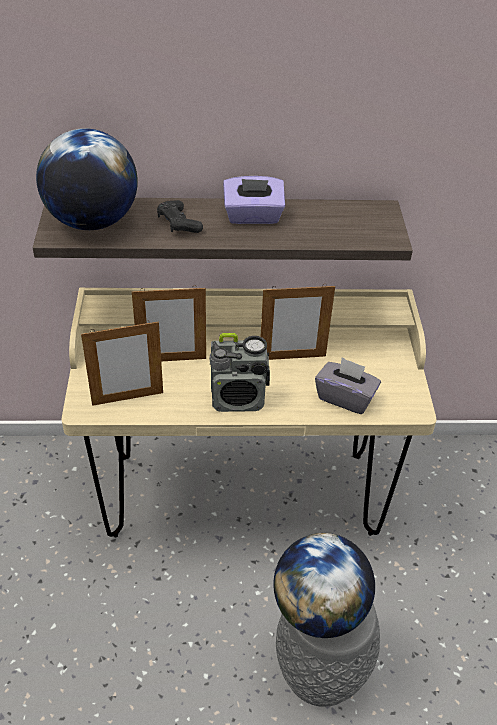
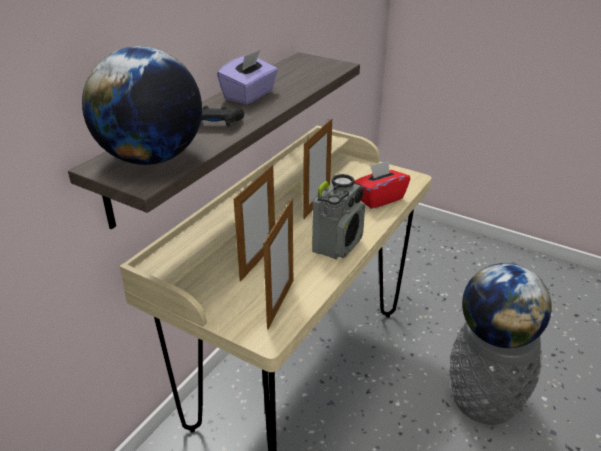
camera: 55 degrees left, 10 degrees down
(345, 397) = (379, 198): grey tissue box -> red tissue box

